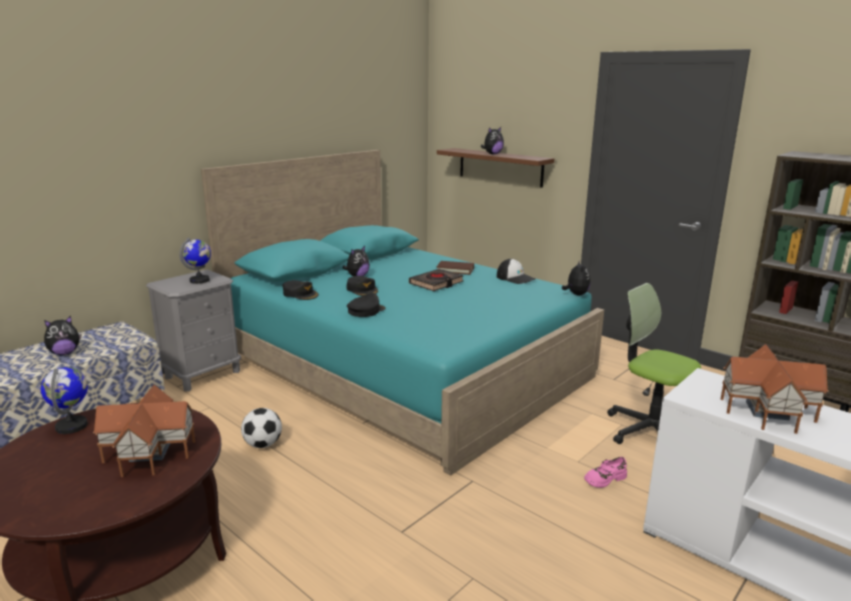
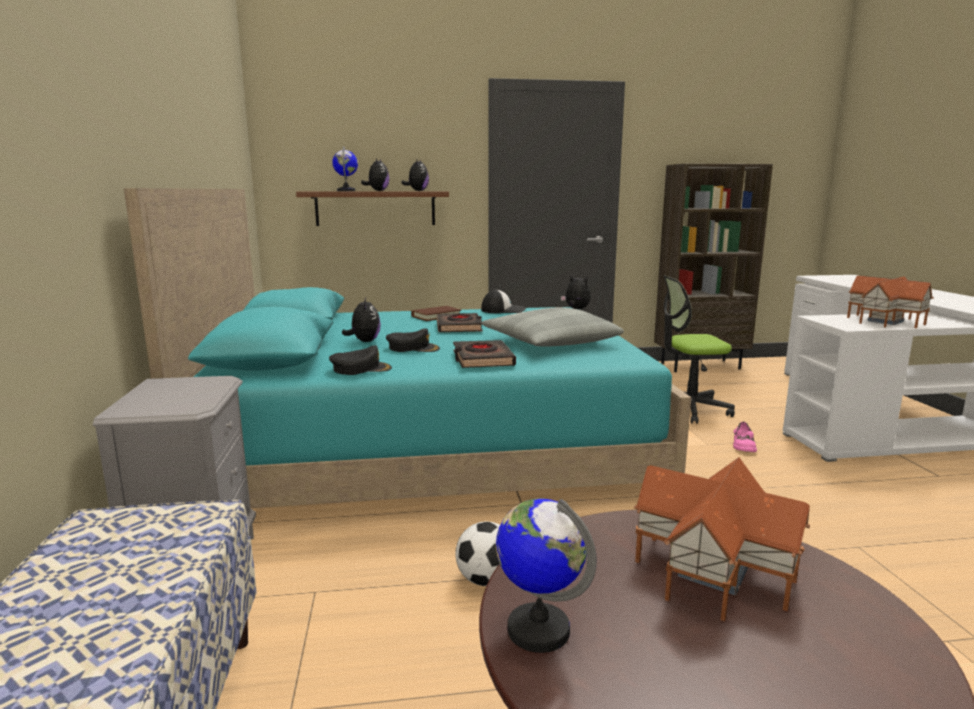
camera: 50 degrees left, 5 degrees down
(64, 353) = (104, 595): plush toy -> plush toy (417, 191)
(200, 280) = (190, 389): globe -> globe (346, 191)
(366, 311) = (482, 359): black cap -> black book
(442, 314) = (550, 342): none -> grey pillow

